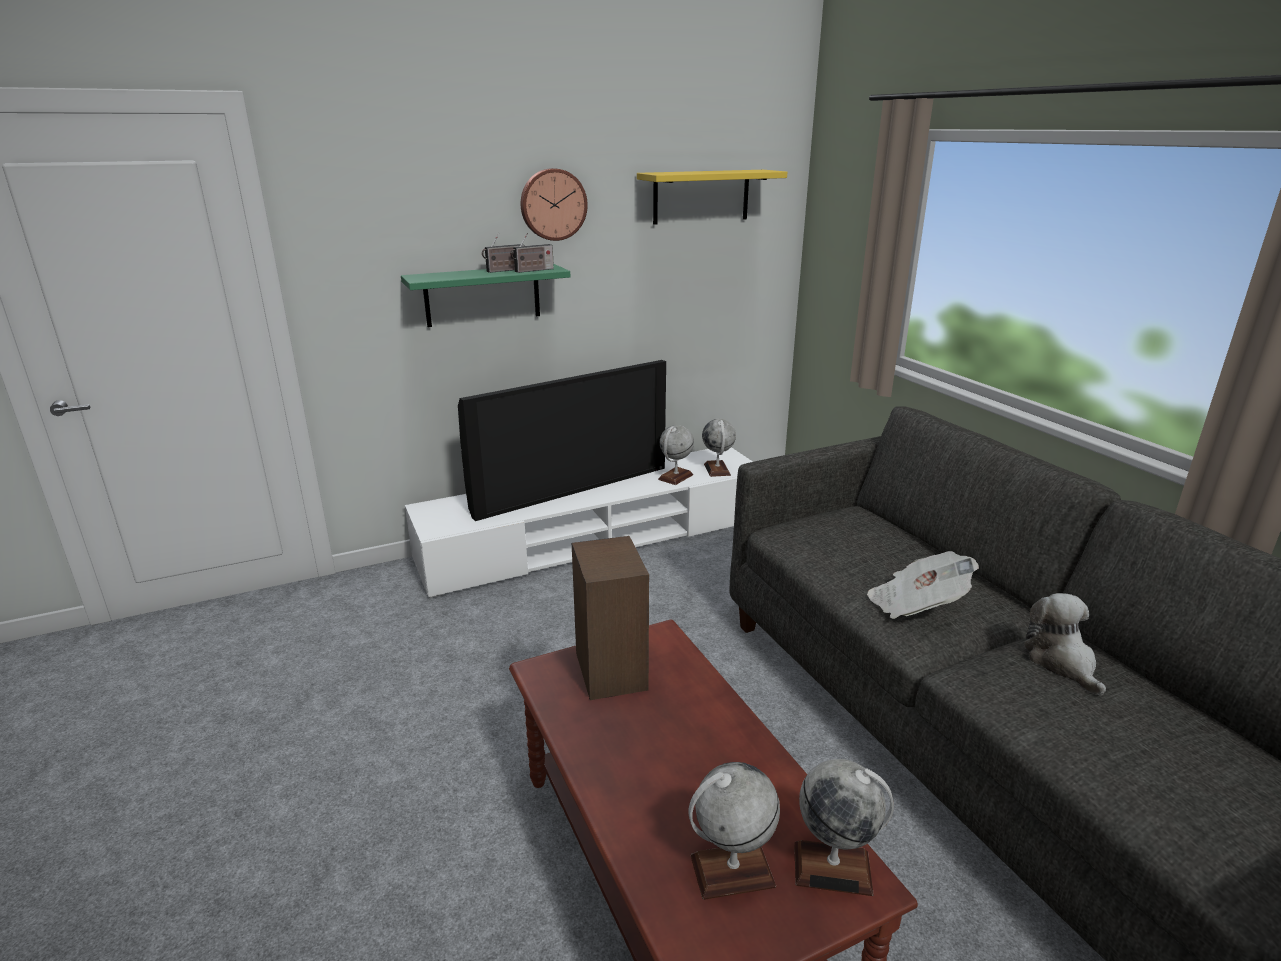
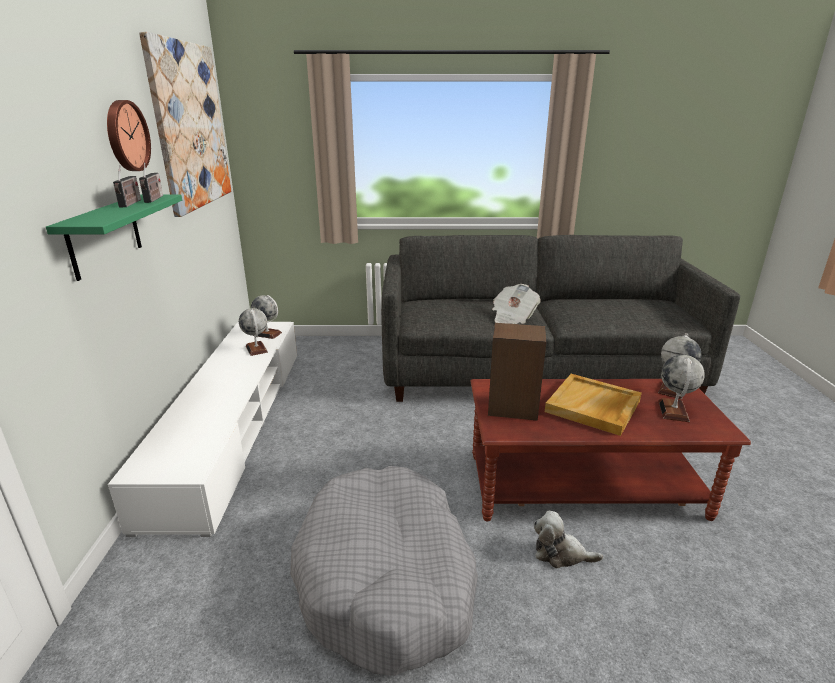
camera: 65 degrees left, 0 degrees up
(407, 727) = (387, 579): none -> grey dog bed
(571, 488) = (211, 390): television -> none
(671, 755) = (593, 407): none -> beige tray
(701, 196) = (190, 126): yellow shelf -> picture
(1061, 662) = (572, 306): plush toy -> plush toy (560, 554)

